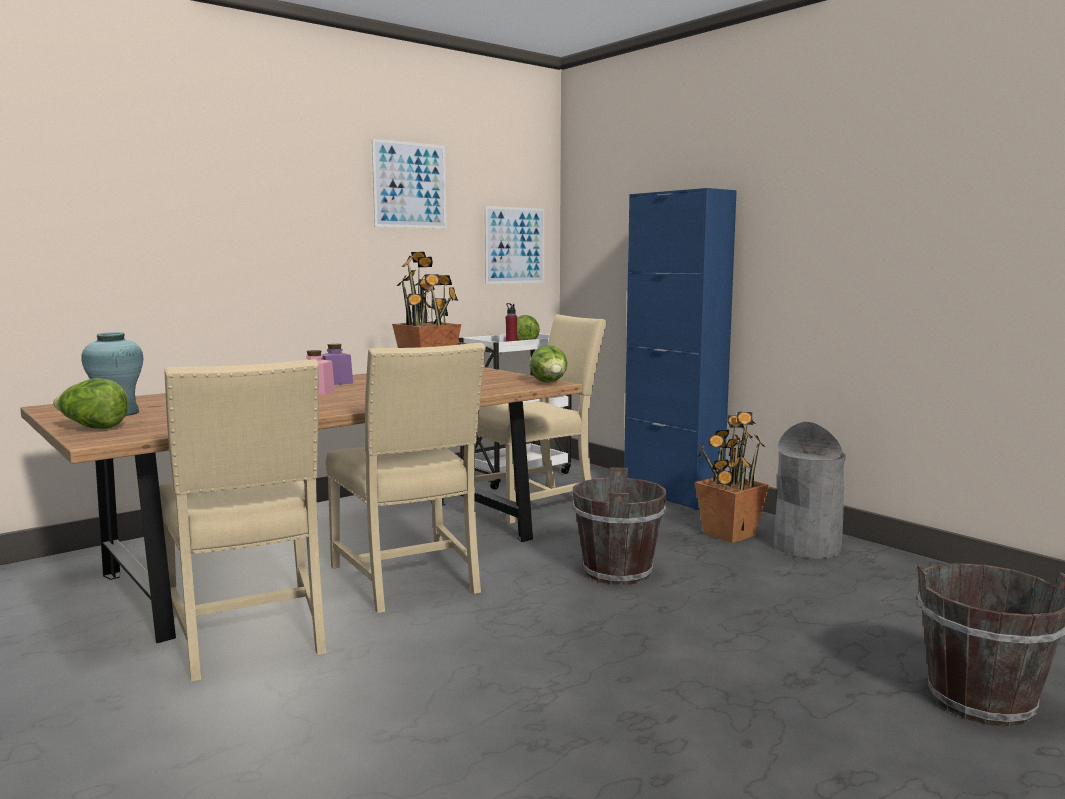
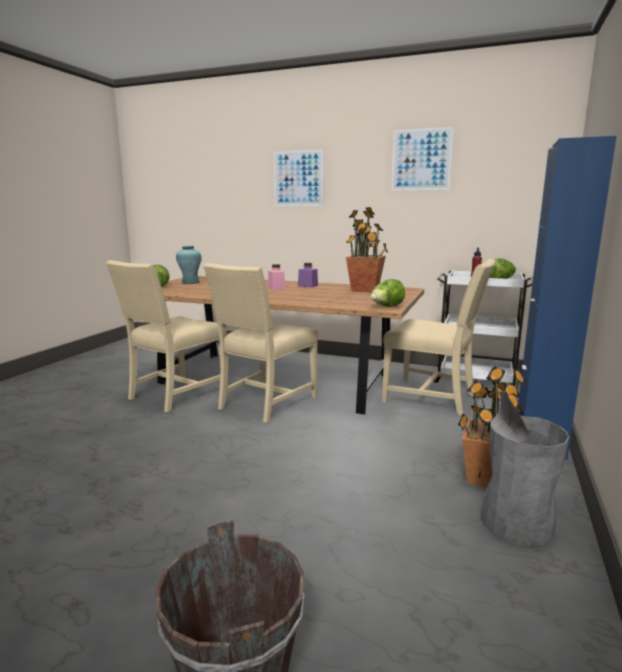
camera: 60 degrees right, 5 degrees up
(515, 245) = (517, 201): picture -> picture (298, 178)
(618, 572) = (343, 452): brown bucket -> none

